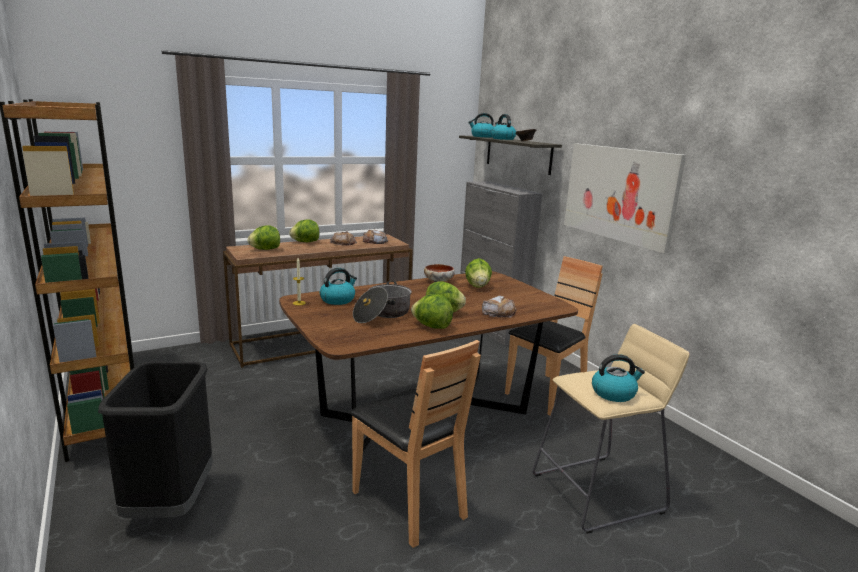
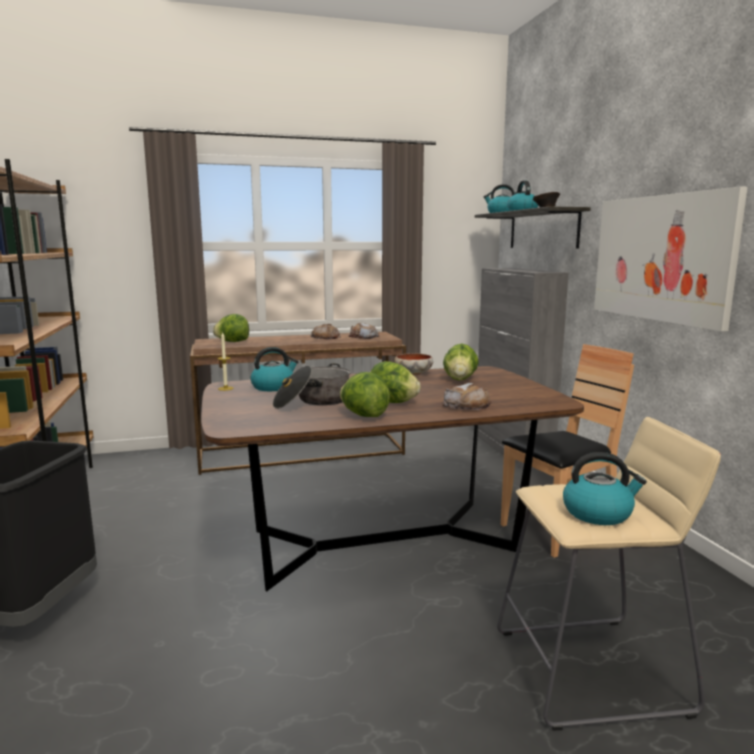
camera: 15 degrees right, 5 degrees down
(305, 242) = (283, 336): lettuce -> none
(409, 502) = (311, 649): brown chair -> none

